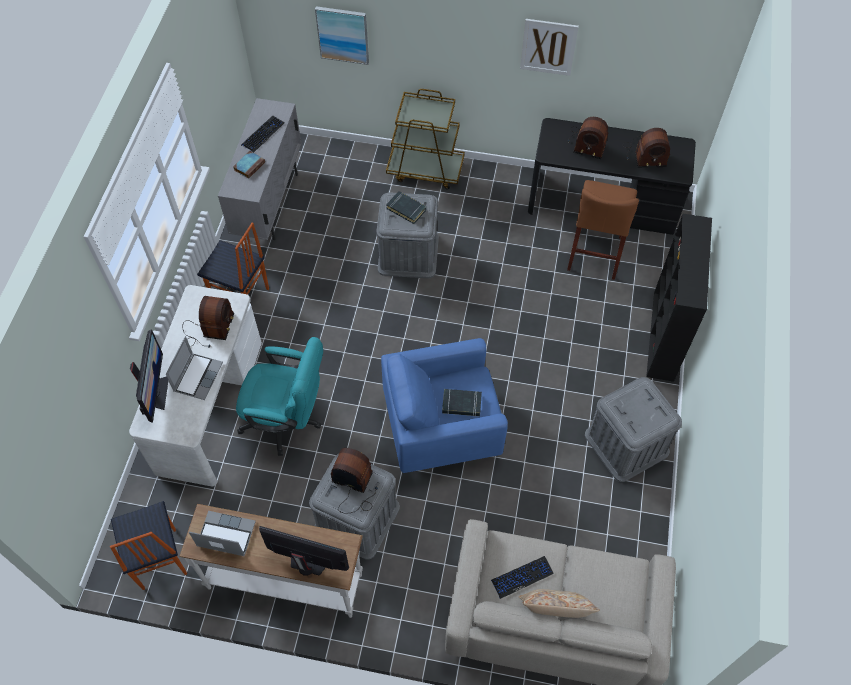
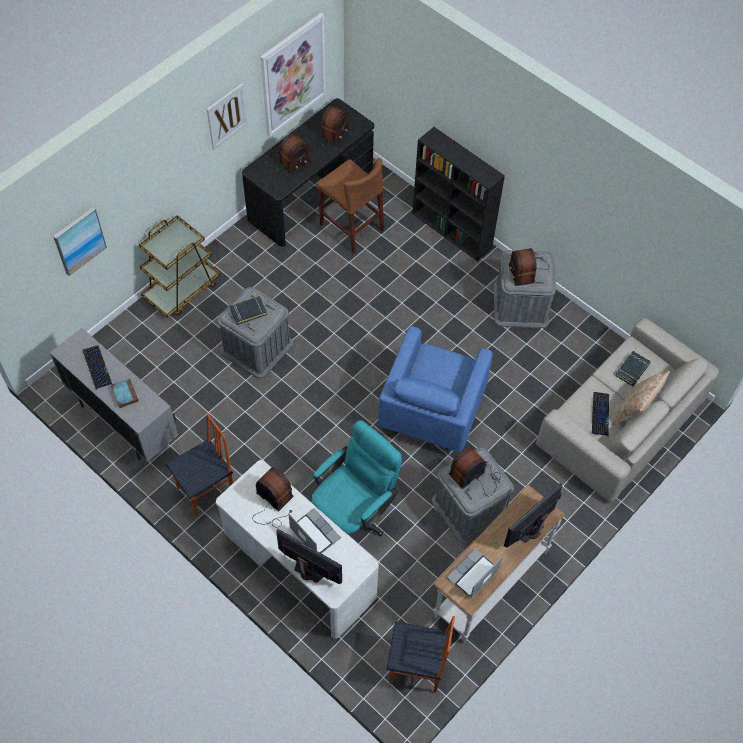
camera: 60 degrees left, 0 degrees up
(461, 404) = (445, 375): black book -> black book (632, 370)
(638, 408) = (526, 269): none -> radio
(648, 69) = (293, 75): none -> picture

